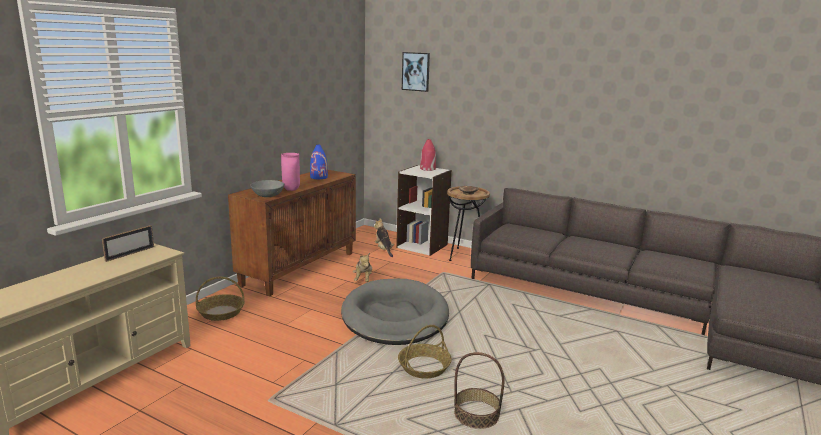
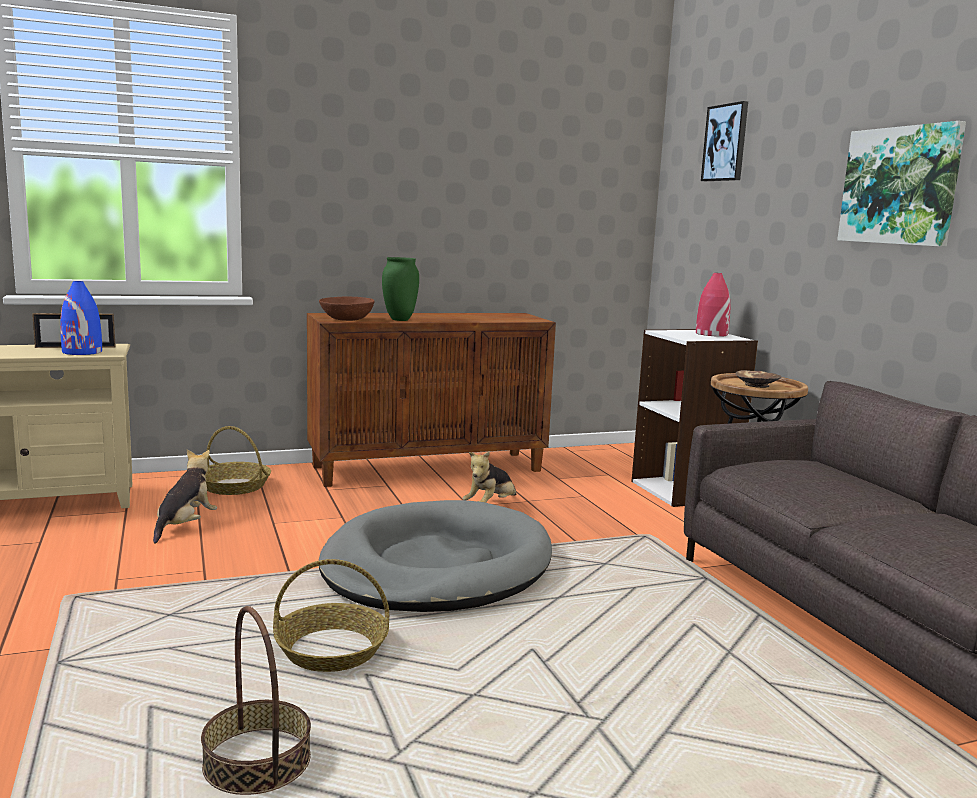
camera: 40 degrees right, 5 degrees down
(267, 195) = (346, 319): grey bowl -> brown bowl
(291, 189) = (400, 320): pink vase -> green vase
(319, 177) = (485, 317): blue vase -> blue vase (82, 352)
(383, 250) = (603, 479): plush toy -> plush toy (185, 525)
(524, 104) = (900, 186): none -> picture

